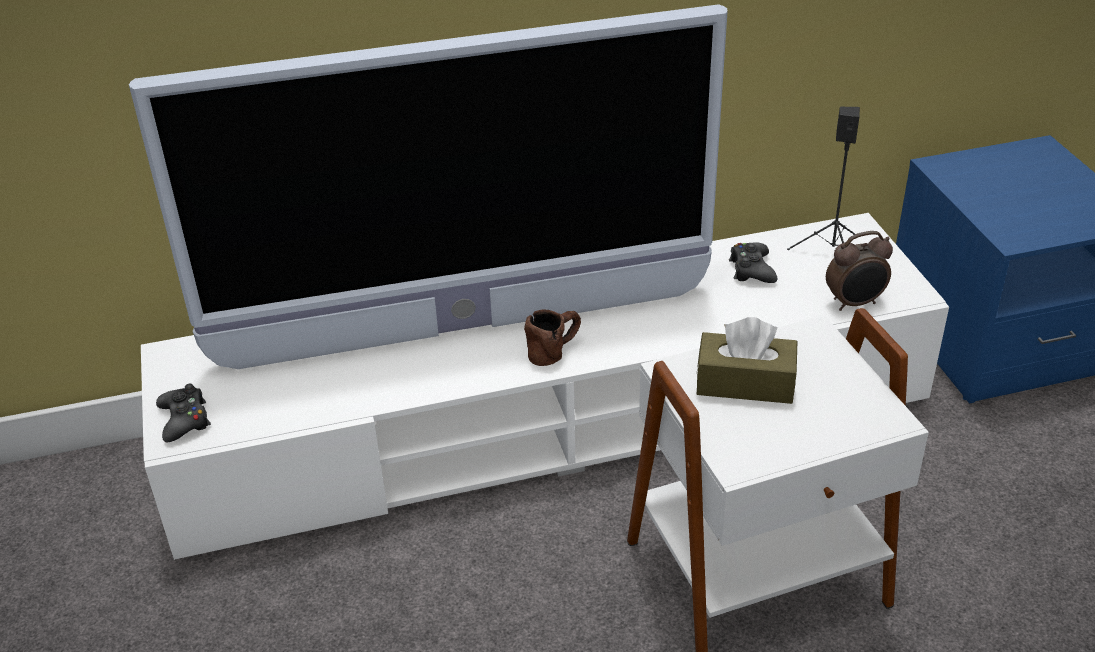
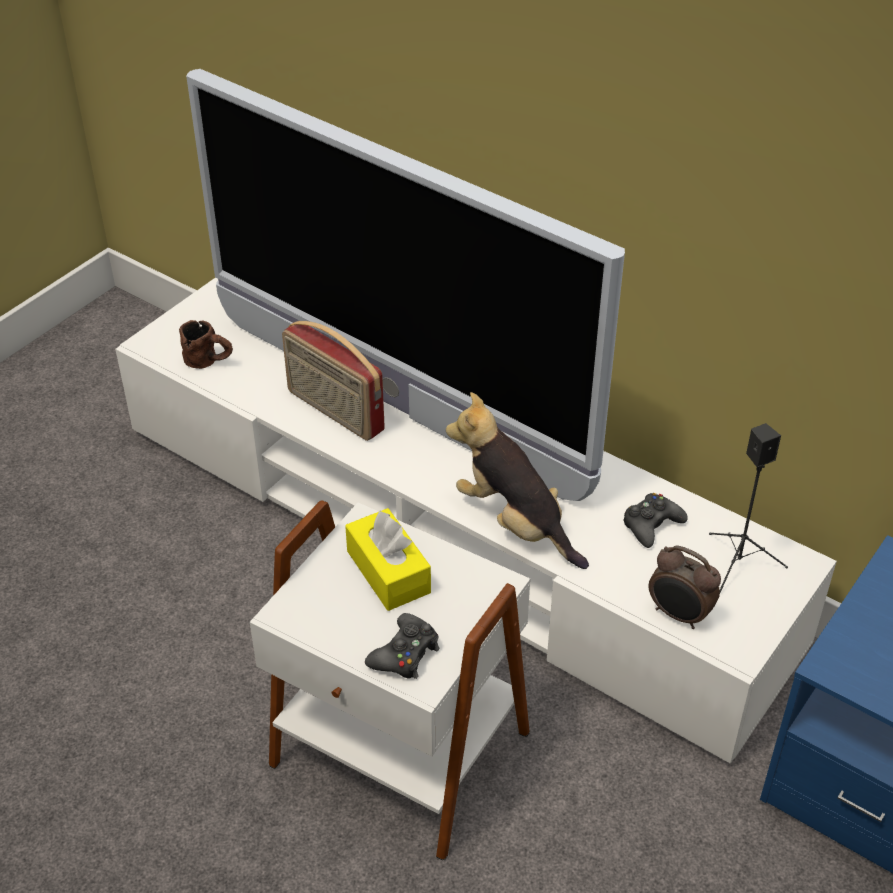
camera: 50 degrees right, 5 degrees up
(184, 420) = (171, 337): black game controller -> black game controller (405, 654)
(428, 366) = (334, 412): none -> radio
(555, 350) = (419, 466): brown mug -> brown mug (210, 362)
(677, 332) = (515, 522): none -> plush toy
(745, 383) = (388, 572): brown tissue box -> yellow tissue box

